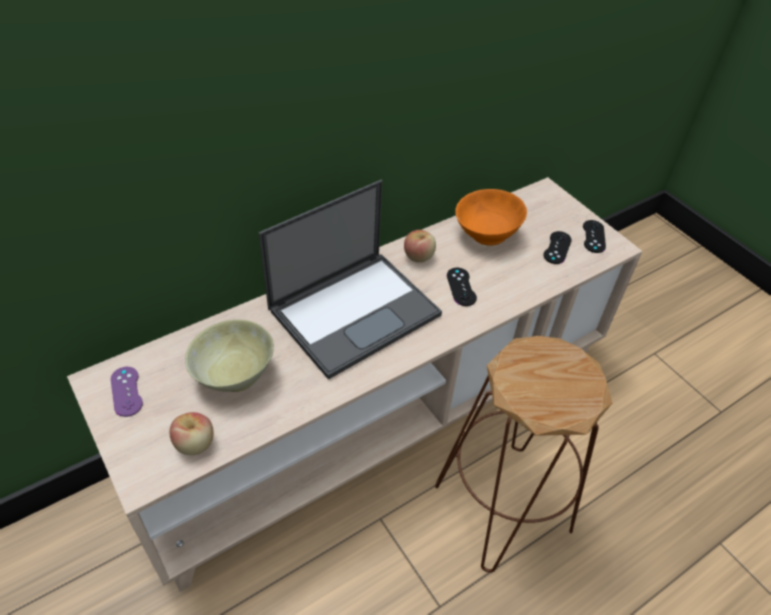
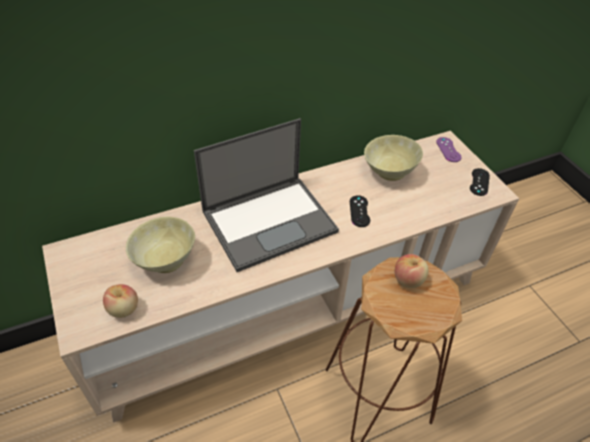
camera: 10 degrees right, 0 degrees up
(126, 391) = (82, 262): purple game controller -> purple game controller (448, 149)
(418, 256) = (330, 183): apple -> apple (408, 280)
(485, 234) = (388, 171): orange bowl -> beige bowl
(557, 248) = (446, 188): black game controller -> none

